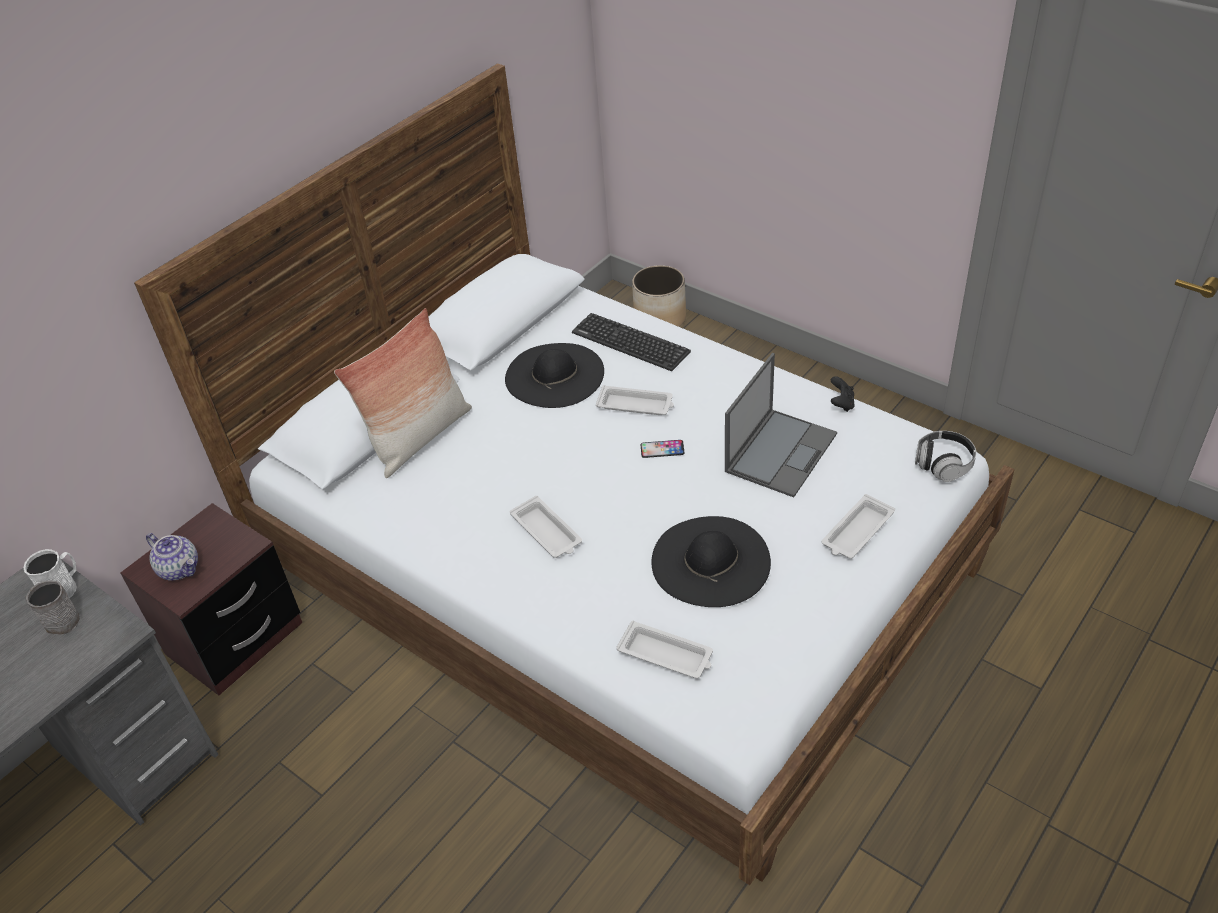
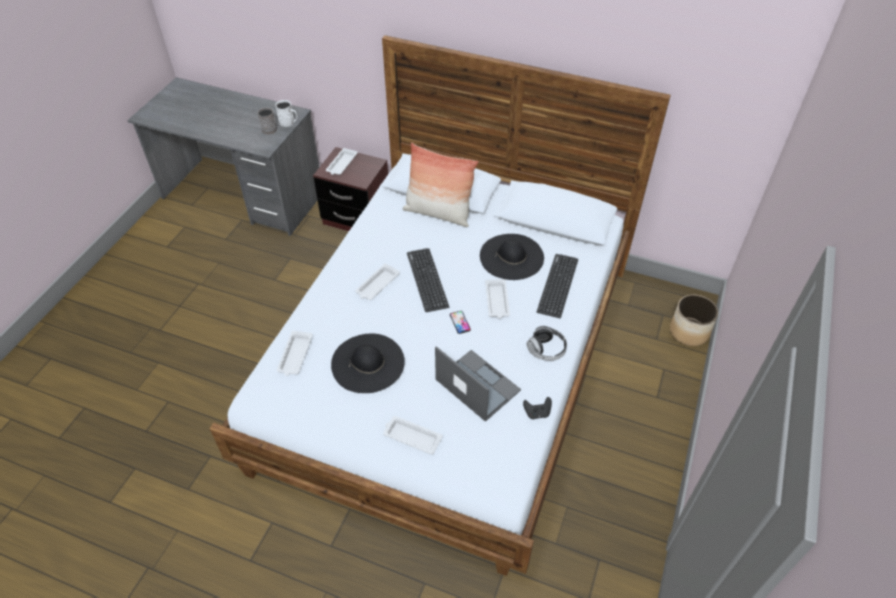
camera: 70 degrees right, 5 degrees up
(180, 568) = (341, 164): teapot -> white tray
(562, 471) = (427, 280): none -> keyboard
(781, 451) = (476, 384): laptop -> laptop turned 150 degrees counterclockwise
(943, 464) = (492, 483): headphones -> headphones (546, 350)

